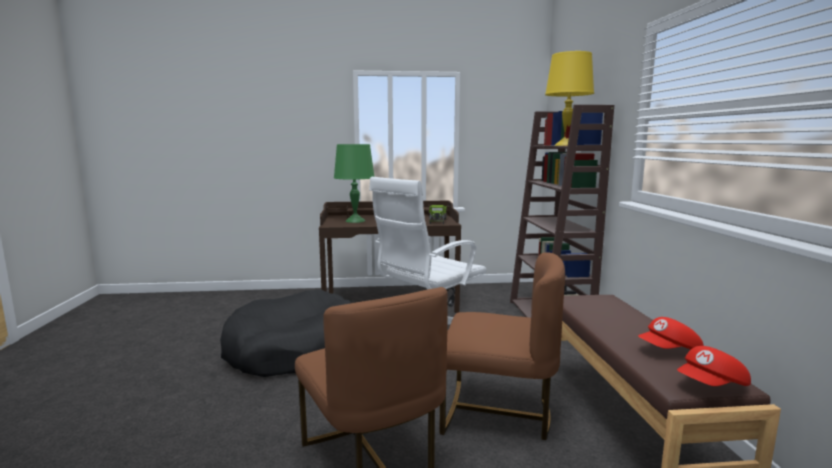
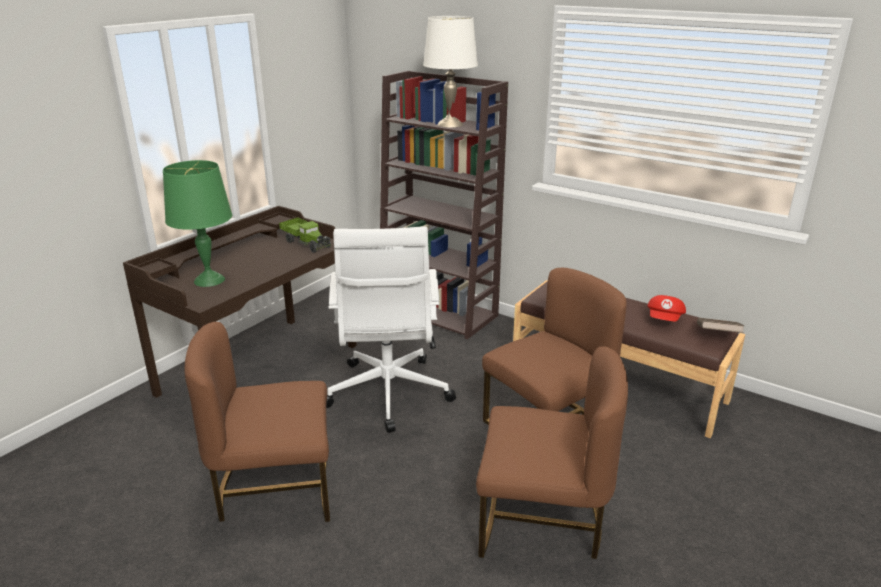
camera: 50 degrees left, 15 degrees up
(293, 349) = (276, 489): black dog bed -> brown chair
(566, 145) = (450, 124): yellow table lamp -> white table lamp
(712, 386) = (717, 336): red cap -> brown book

